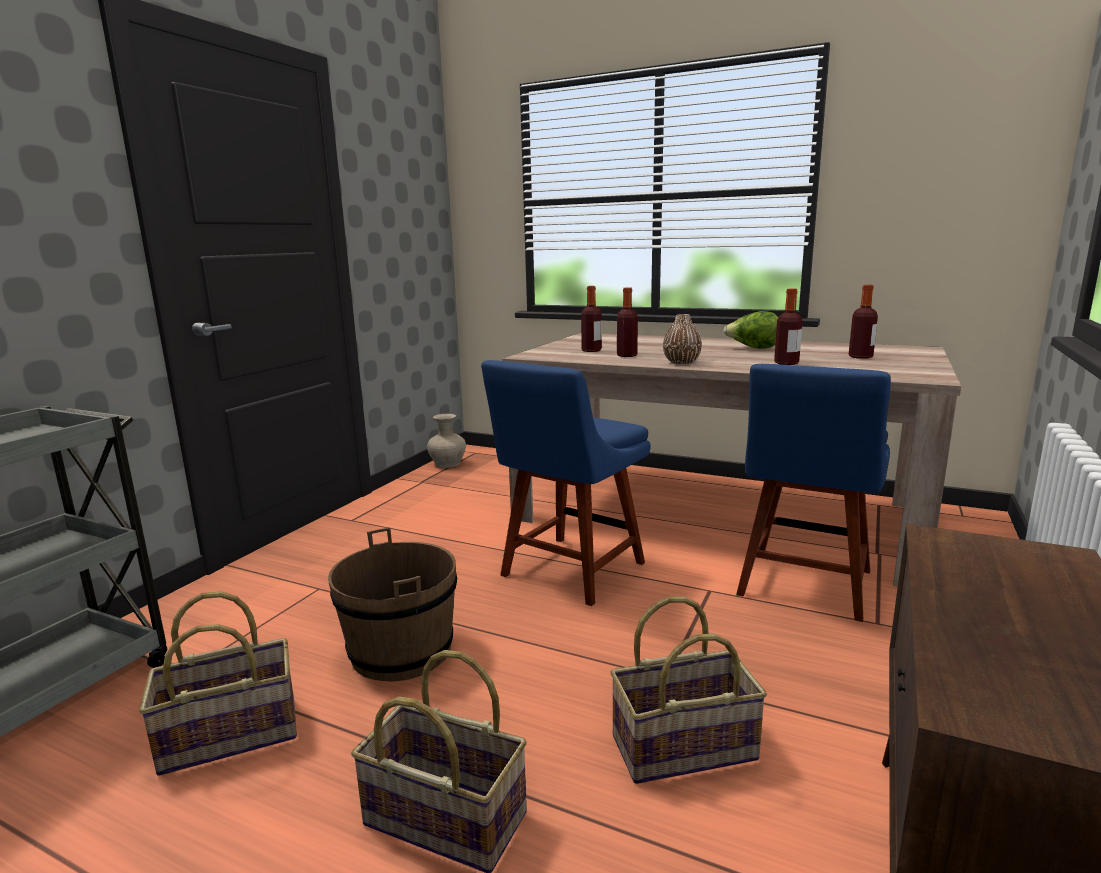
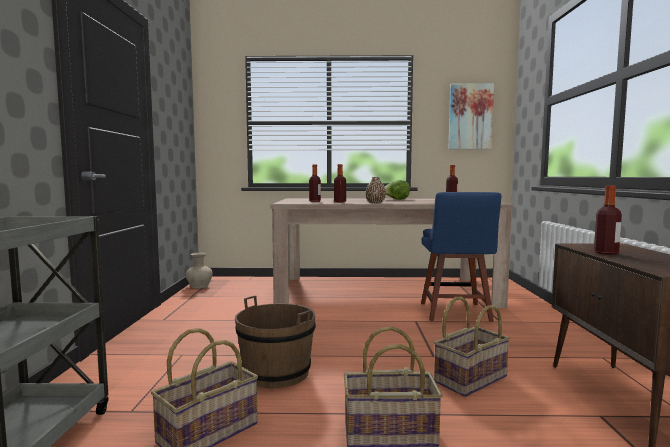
camera: 25 degrees left, 10 degrees down
(569, 572) = (335, 324): blue chair -> none
(786, 363) = (425, 202): bottle -> bottle (606, 253)
(953, 168) = (470, 116): none -> picture

